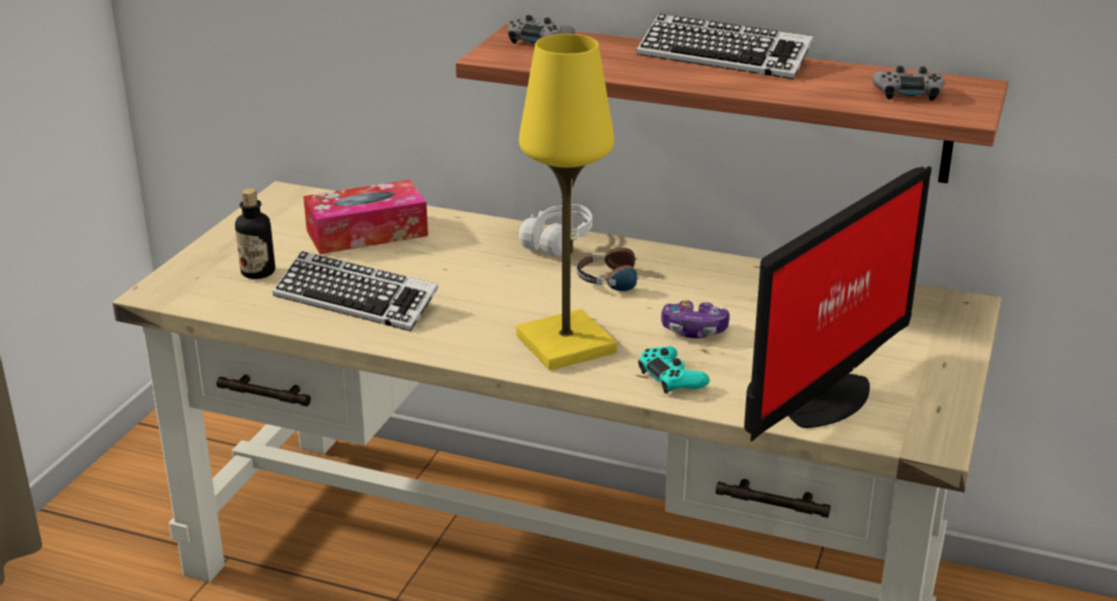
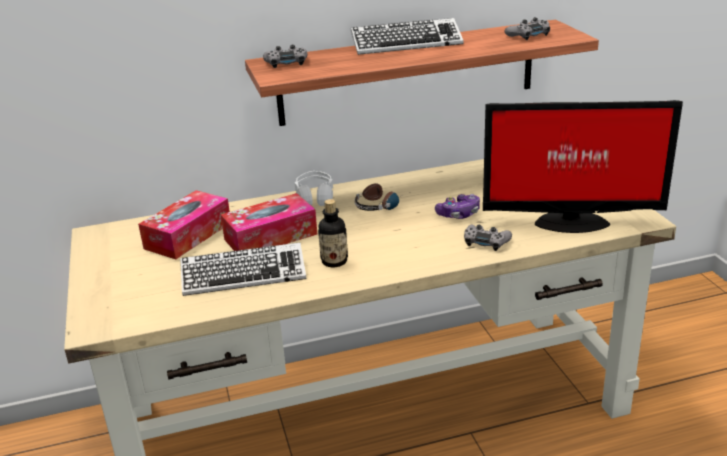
camera: 35 degrees left, 0 degrees up
(258, 272) = (149, 286): bottle -> bottle (334, 261)
(444, 268) = (270, 237): none -> tissue box
(566, 344) = (406, 248): yellow table lamp -> none
(671, 378) = (486, 242): turquoise game controller -> grey game controller
(821, 399) = (569, 221): monitor -> monitor turned 90 degrees clockwise

